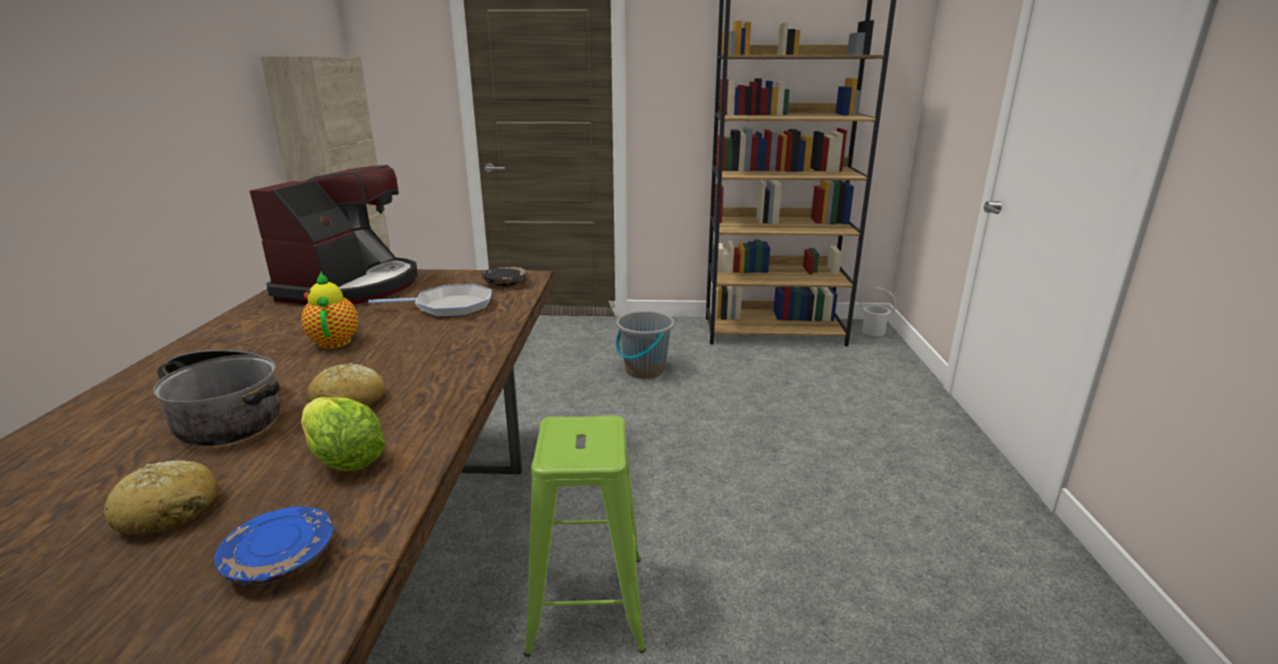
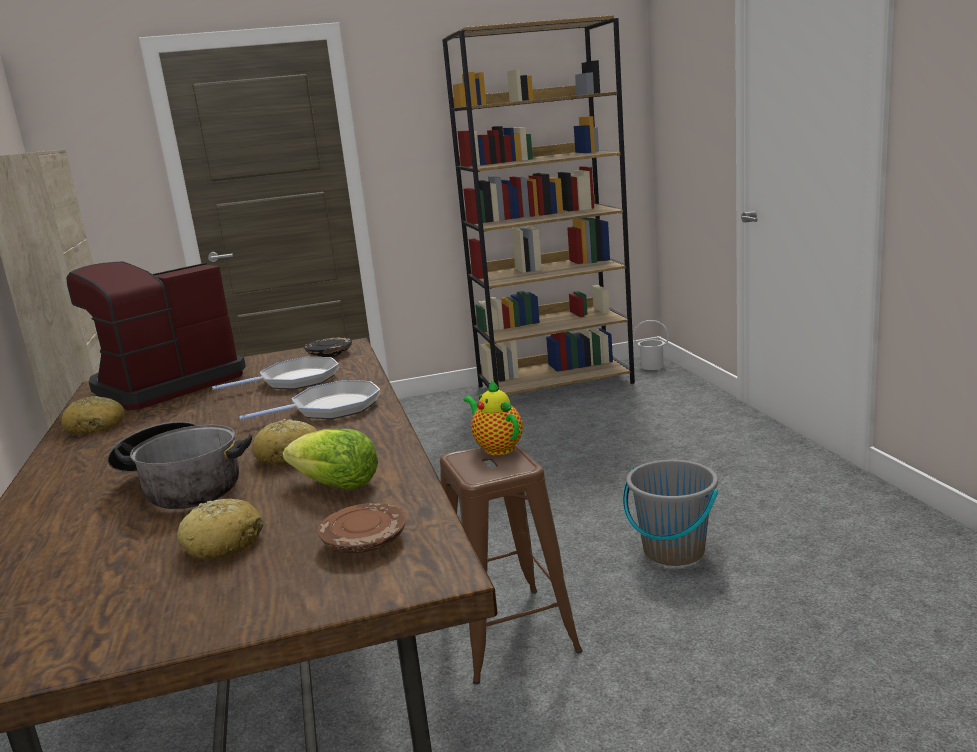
camera: 15 degrees left, 5 degrees down
(255, 320) = (96, 427): none -> bread
(281, 560) = (365, 541): blue plate -> brown plate
(335, 340) = (210, 423): teapot -> teapot (496, 448)
(351, 286) = (165, 385): coffee machine -> coffee machine turned 135 degrees counterclockwise
(443, 349) = (331, 408): none -> frying pan
(587, 601) = (507, 633): green stool -> brown stool
(644, 370) = (443, 444): grey bucket -> grey bucket (673, 551)

